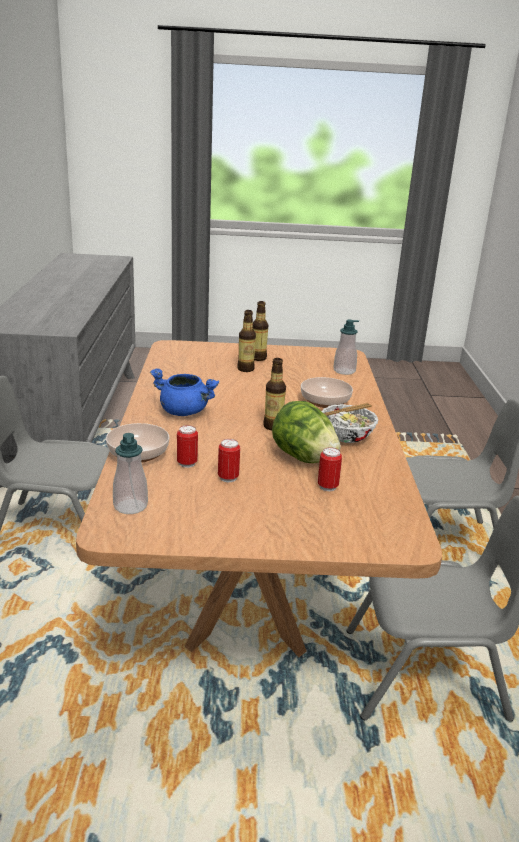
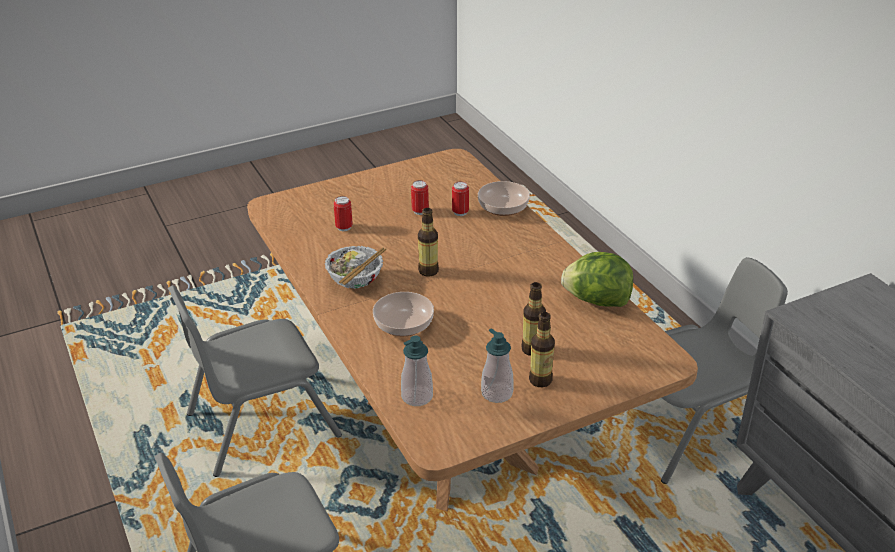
camera: 155 degrees right, 10 degrees up
(130, 506) = (460, 174): soap dispenser -> soap dispenser (497, 393)
(184, 411) = (520, 260): blue cooking pot -> none
(303, 458) = (378, 246): lettuce -> lettuce (597, 301)

